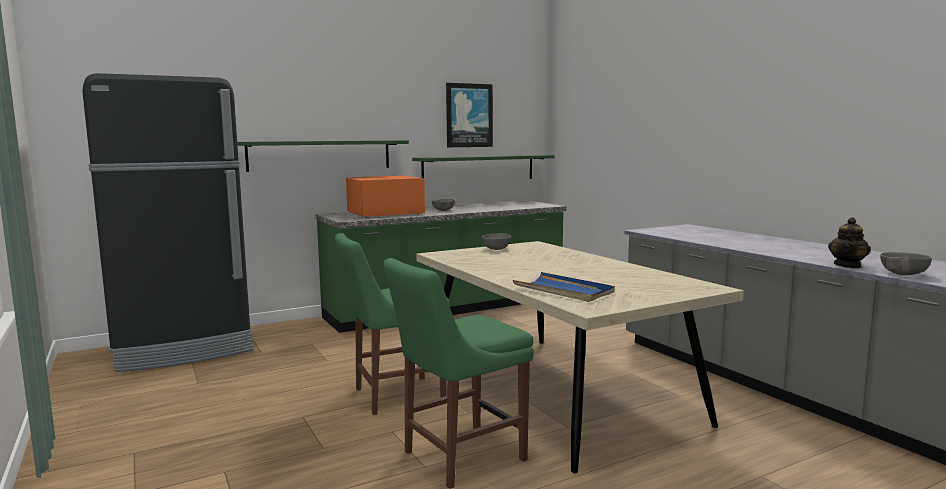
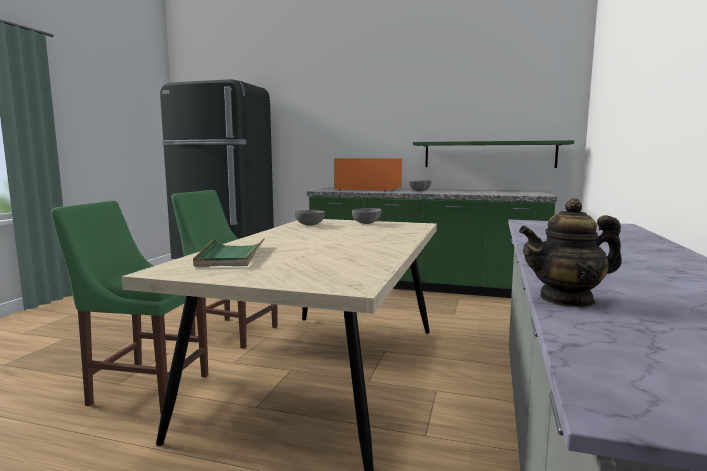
camera: 45 degrees right, 0 degrees up
(320, 155) = (337, 140): green shelf -> none
(469, 115) = (480, 101): picture -> none
(563, 290) = (231, 255): blue tray -> green tray
(902, 274) = (593, 338): grey bowl -> grey bowl (308, 225)

